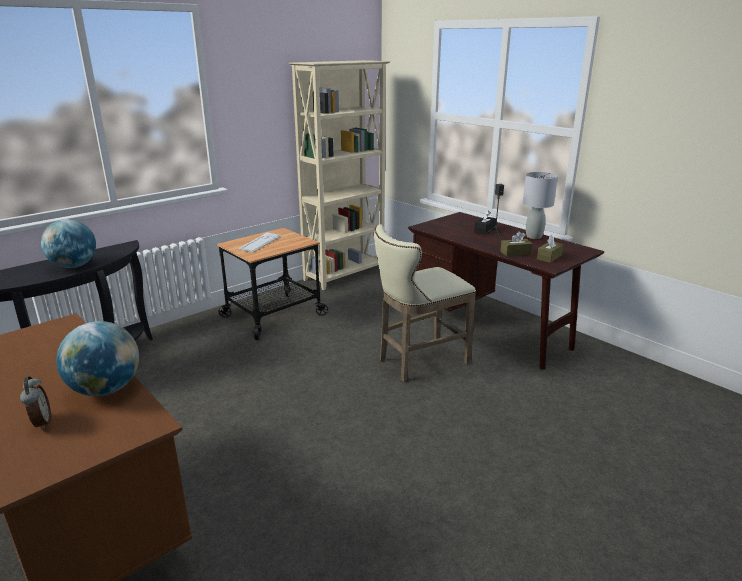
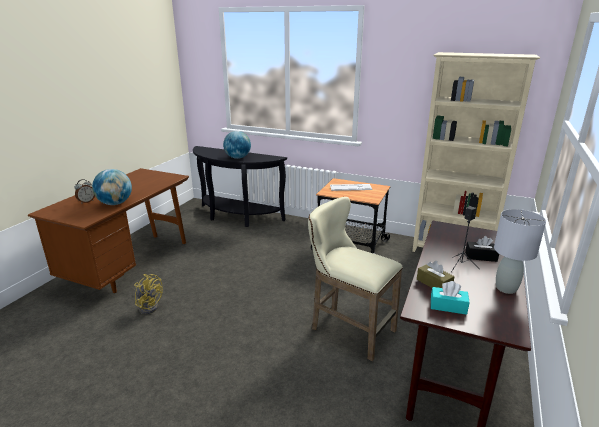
camera: 65 degrees right, 0 degrees up
(244, 508) = (149, 306): none -> yellow fan
(549, 257) = (448, 306): brown tissue box -> turquoise tissue box

